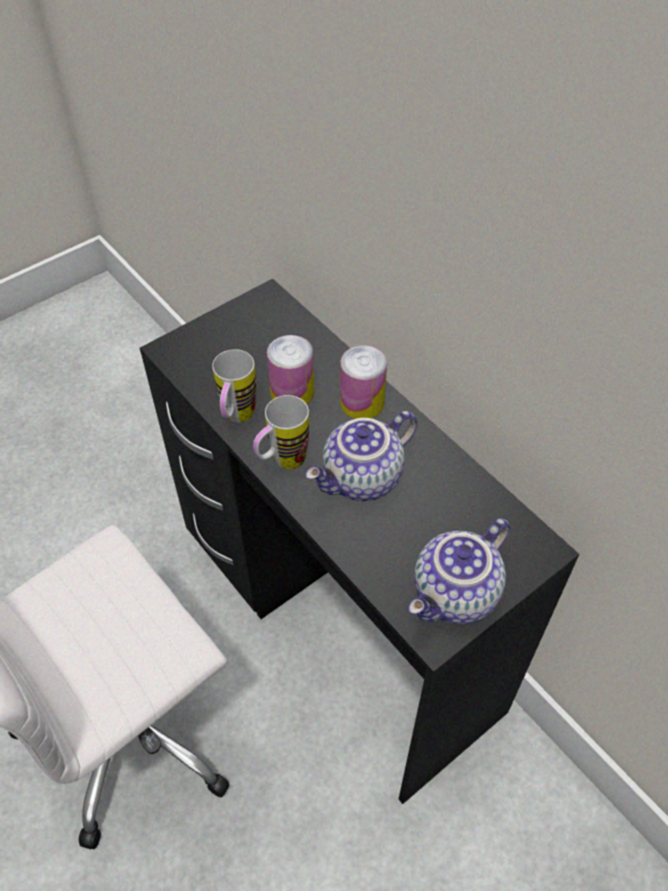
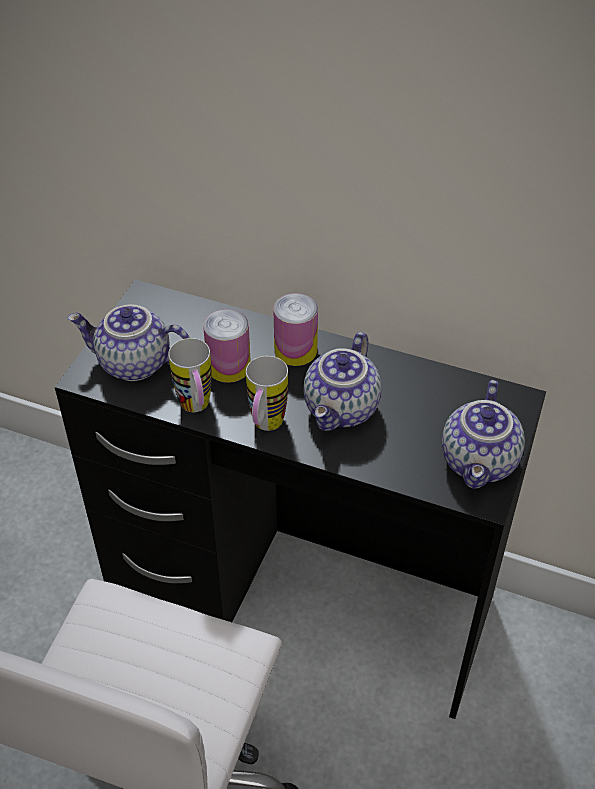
camera: 30 degrees left, 5 degrees down
(214, 355) = (133, 364): none -> teapot

